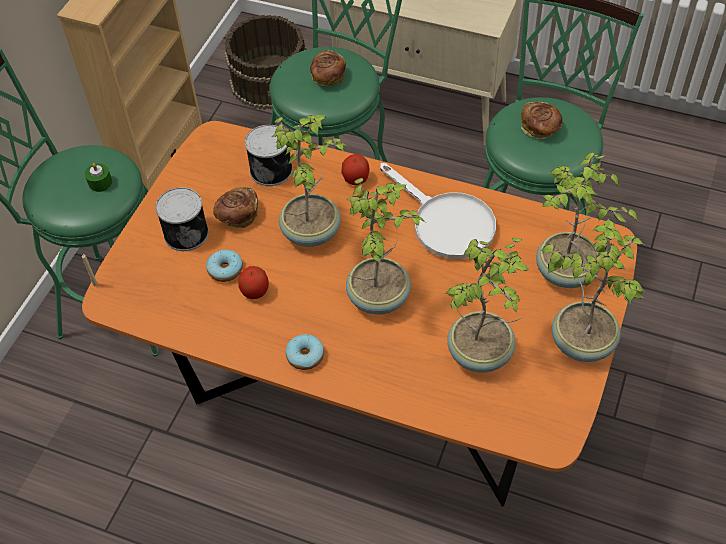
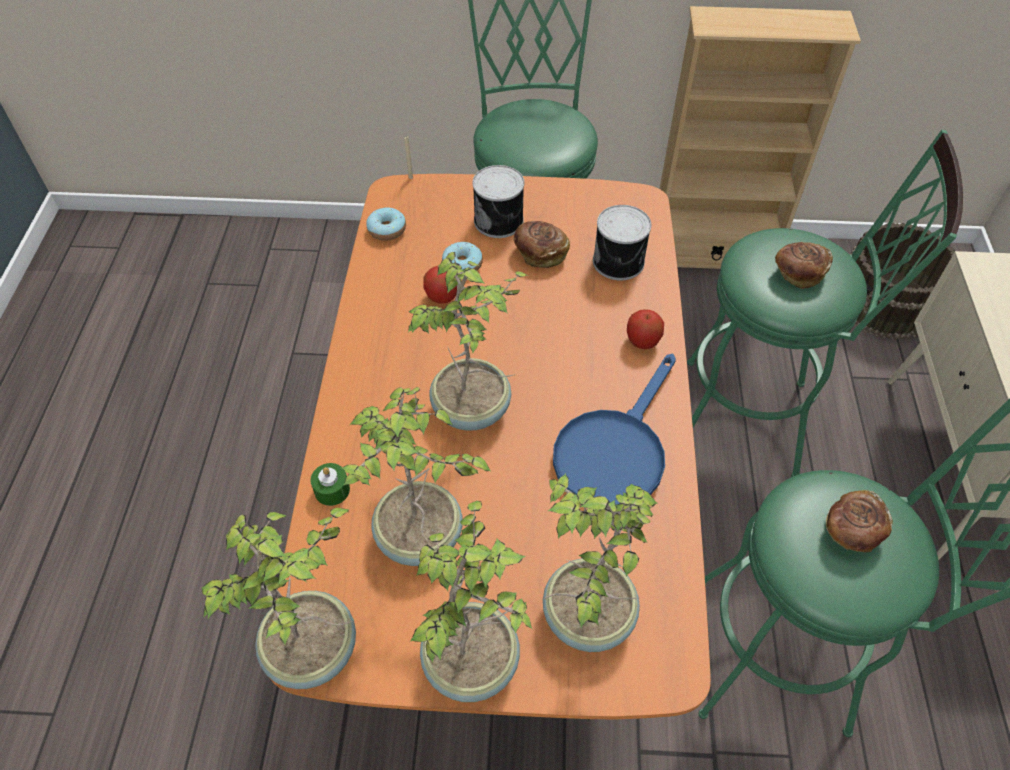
camera: 70 degrees right, 0 degrees up
(100, 182) = (540, 142): green candle -> green candle (332, 490)
(305, 356) = (369, 363): donut -> donut (387, 230)
(312, 231) = (545, 321): potted plant -> potted plant (314, 651)
(445, 222) = (614, 450): white frying pan -> blue frying pan

